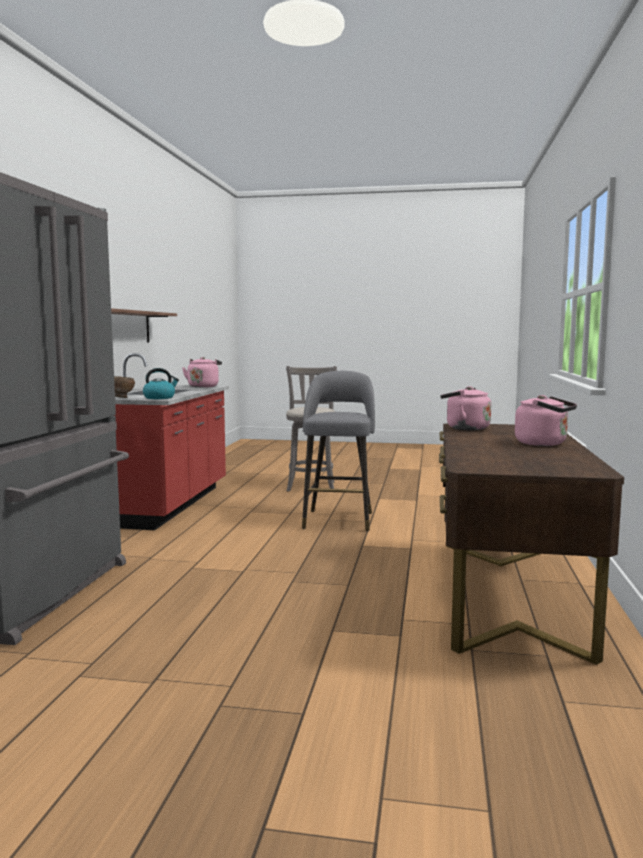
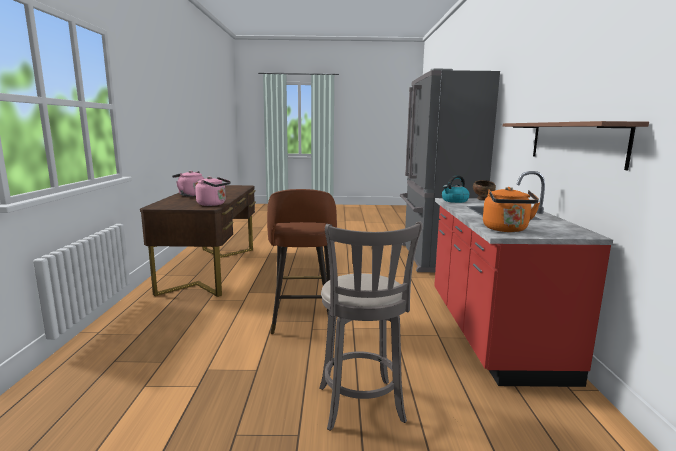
camera: 170 degrees right, 5 degrees up
(203, 386) = (506, 230): pink kettle -> orange kettle
(338, 520) = (303, 320): grey stool -> brown stool

